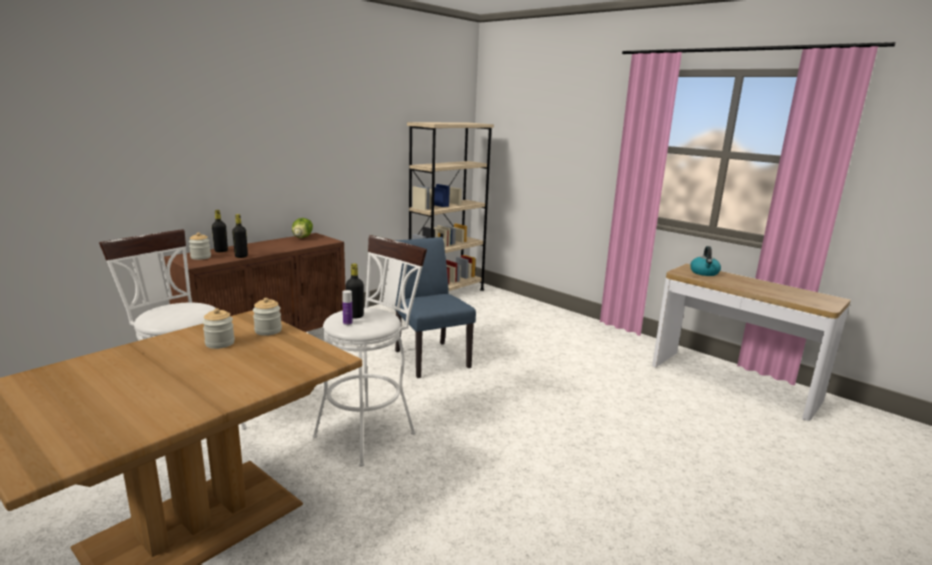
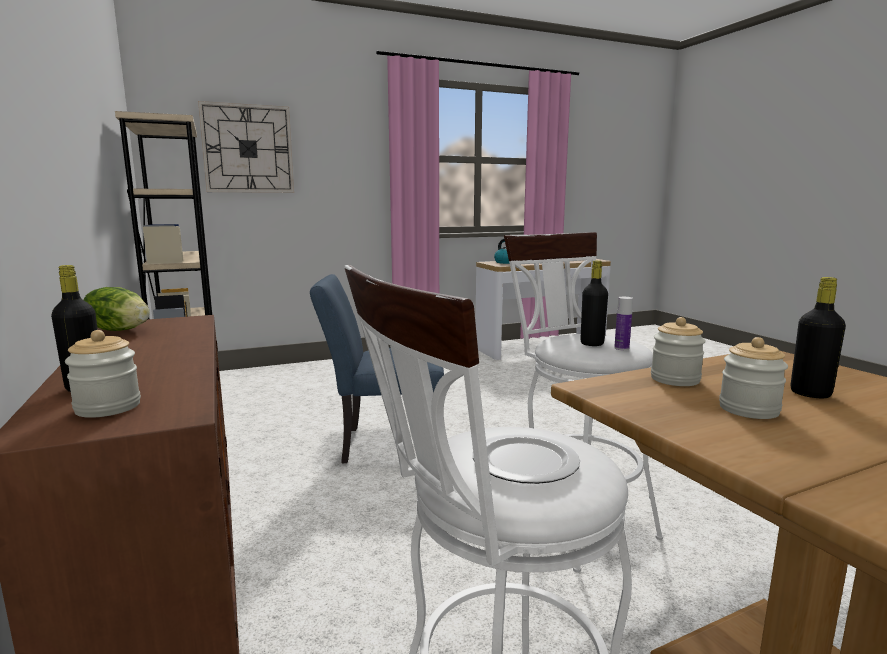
camera: 65 degrees left, 5 degrees down
(170, 312) = (526, 463): none -> plate
(241, 256) = (185, 372): black bottle -> black bottle (810, 394)
(530, 135) = (248, 149): none -> wall clock

